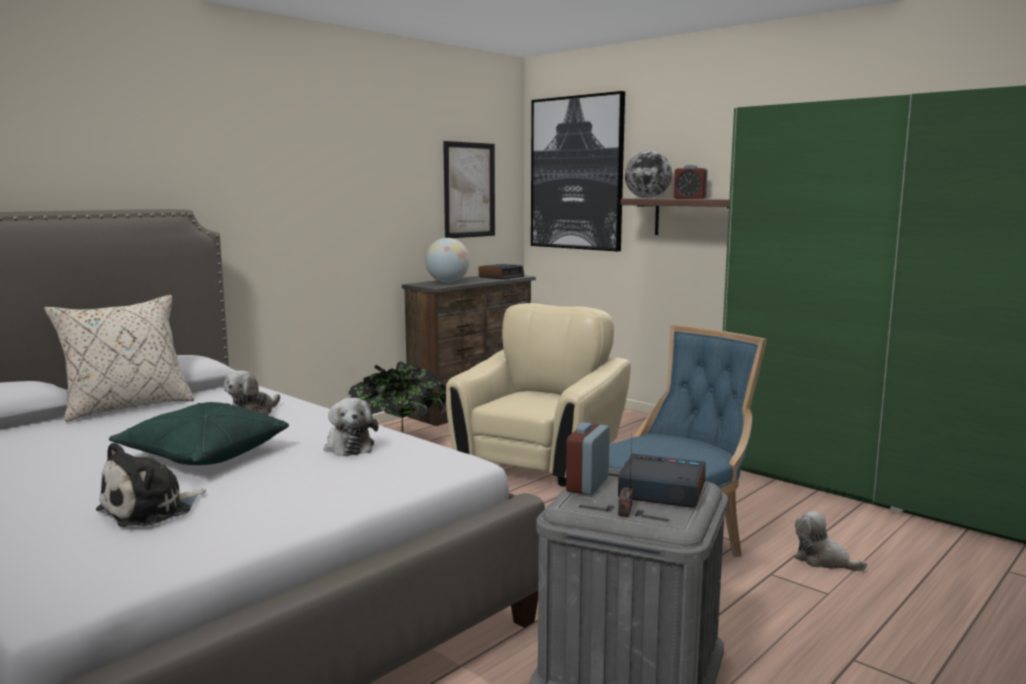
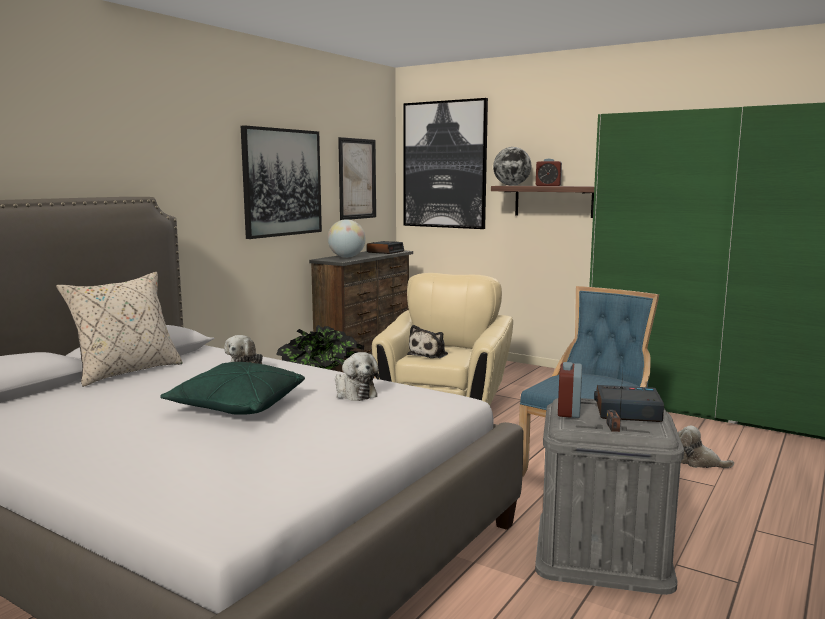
camera: 10 degrees left, 0 degrees up
(151, 510) = (239, 451): plush toy -> plush toy (429, 354)
(366, 194) = (282, 182): none -> picture

